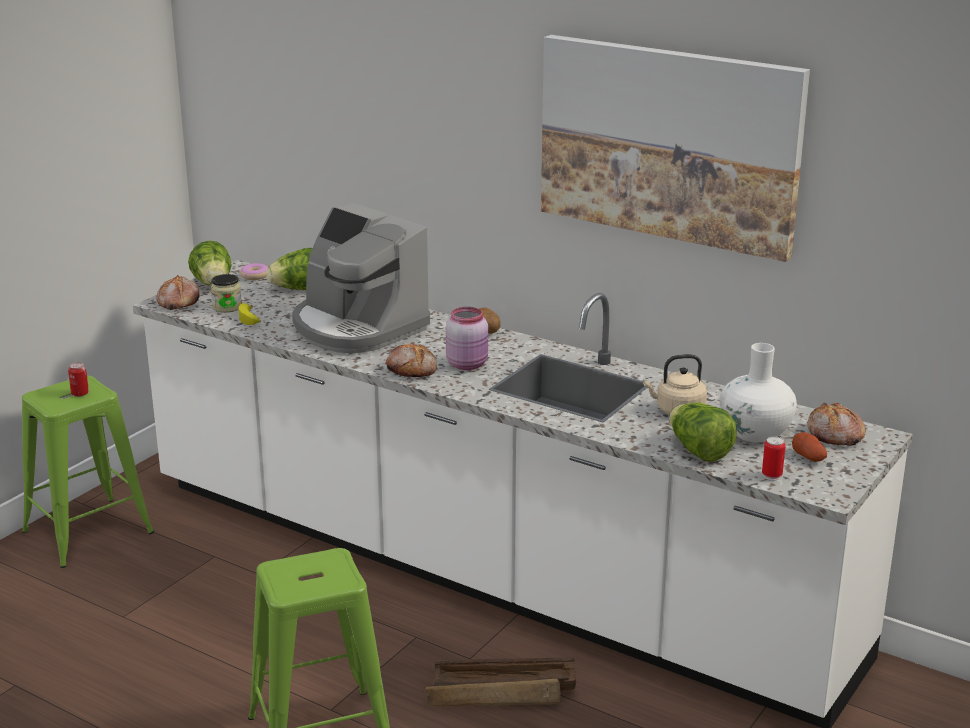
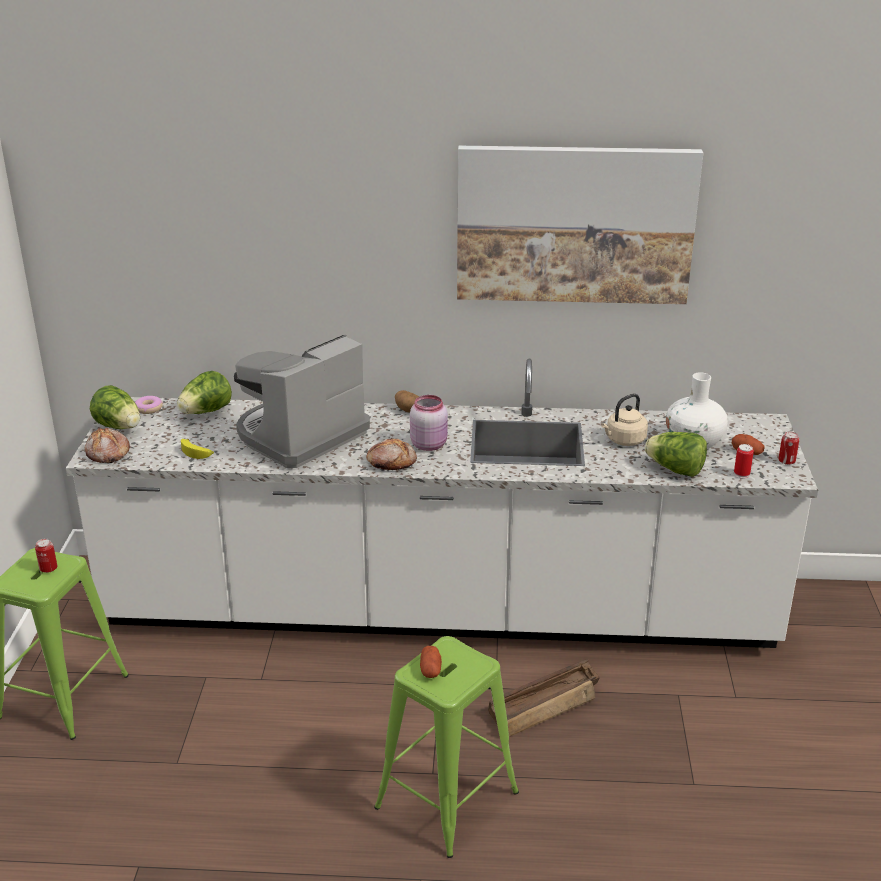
camera: 30 degrees left, 5 degrees up
(227, 307) = (160, 446): jar -> none
(294, 570) = (430, 669): none -> potato
(357, 327) = (300, 435): coffee machine -> coffee machine turned 120 degrees clockwise
(834, 435) = (743, 429): bread -> none
(845, 478) = (786, 461): none -> can

